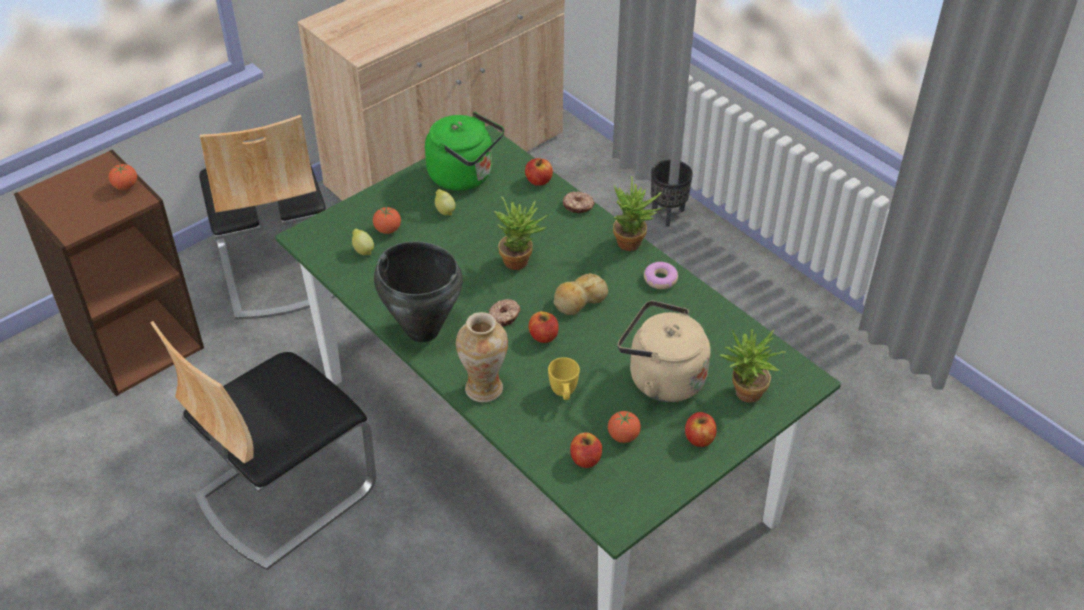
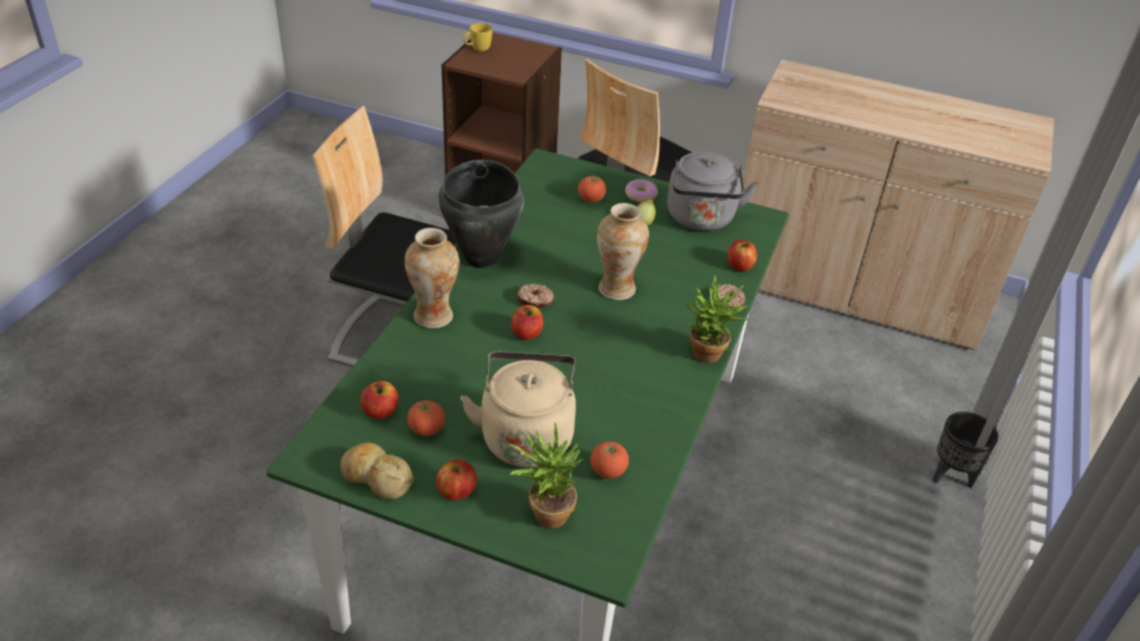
camera: 60 degrees right, 5 degrees down
(125, 186) = (527, 66): tomato -> tomato (608, 471)
(363, 250) = (554, 195): lemon -> none
(465, 176) = (701, 220): green kettle -> grey kettle
(521, 261) = (617, 288): potted plant -> vase
(564, 394) = (458, 370): yellow mug -> yellow mug (477, 50)
(579, 300) = (594, 342): bread -> bread (376, 477)
(660, 279) = (672, 393): donut -> donut (640, 195)

